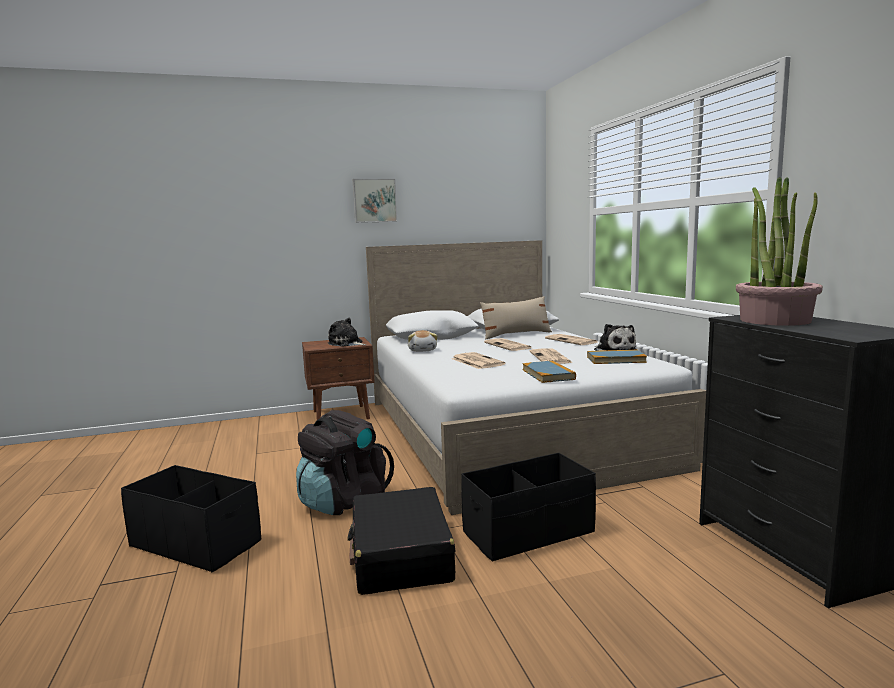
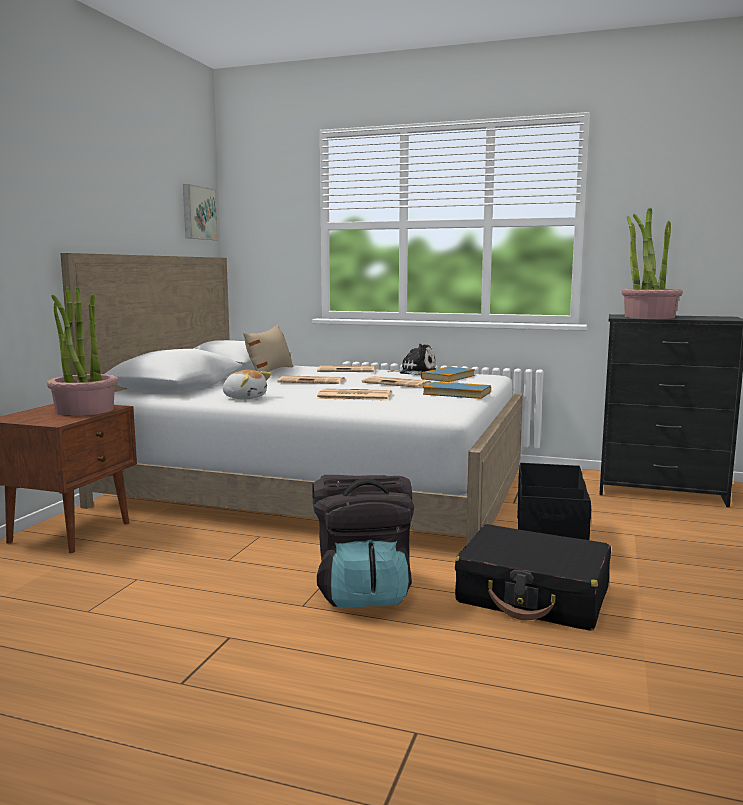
camera: 55 degrees left, 0 degrees up
(196, 543) = (347, 706): black storage box -> none
(346, 344) = (84, 410): plush toy -> potted plant
(374, 200) = (63, 179): picture -> picture (198, 213)

